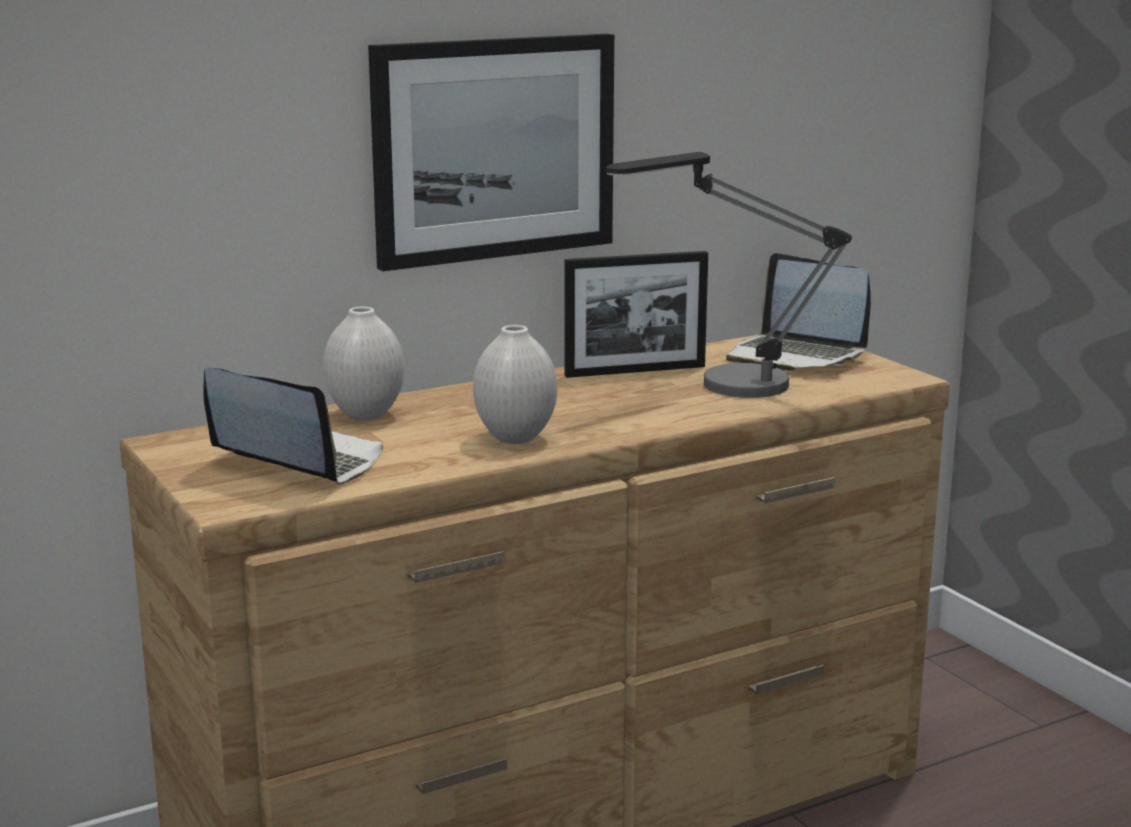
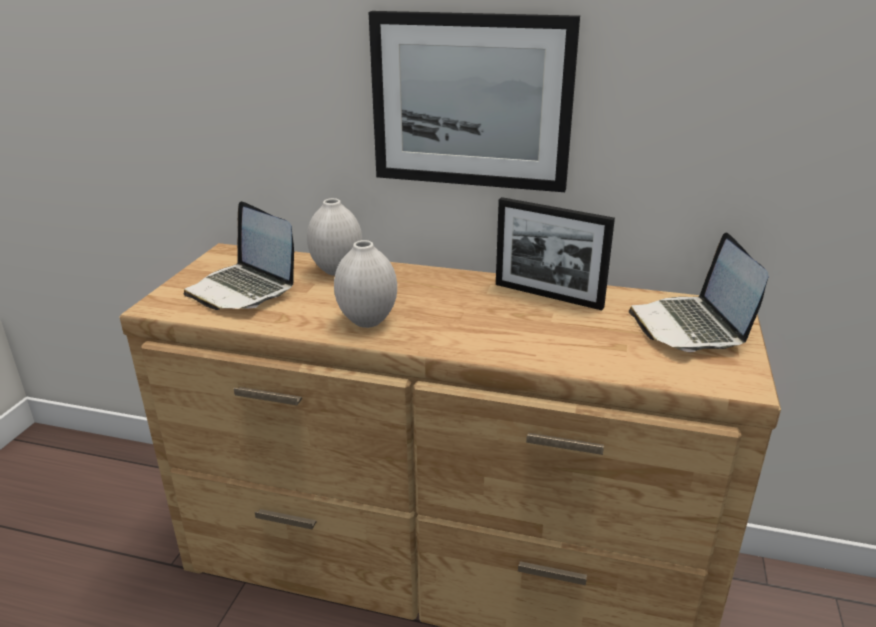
camera: 45 degrees right, 10 degrees up
(297, 461) = (243, 289): laptop -> laptop turned 150 degrees clockwise
(723, 388) = (575, 335): table lamp -> none

